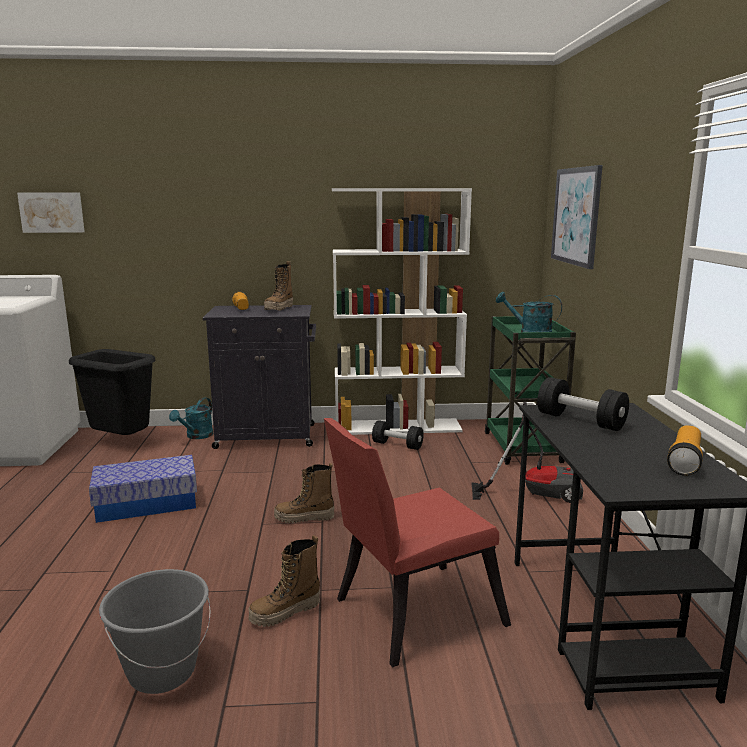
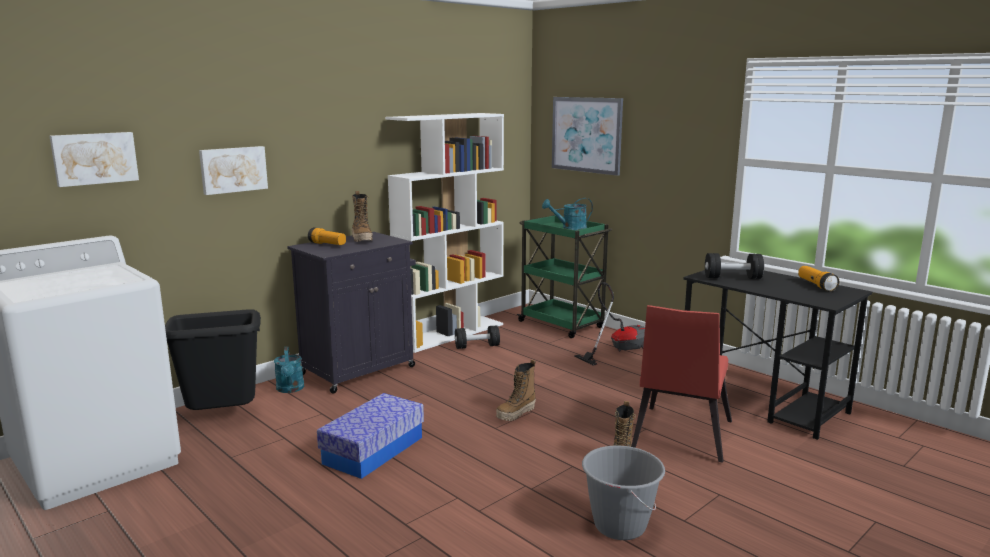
camera: 40 degrees left, 0 degrees up
(168, 230) = (233, 169): none -> picture

